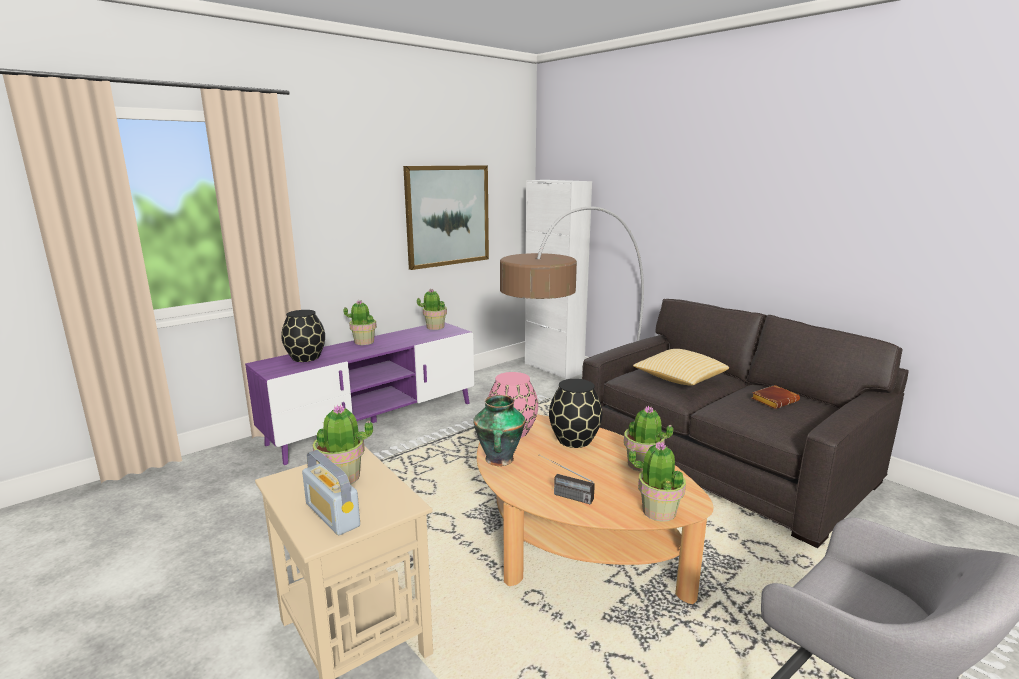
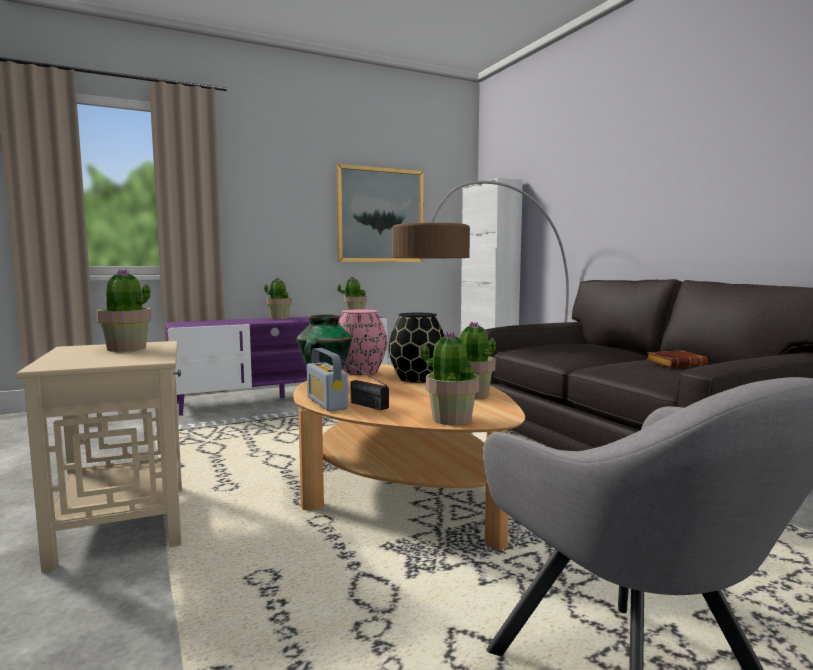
camera: 15 degrees right, 10 degrees down
(306, 358) = (218, 322): black vase -> none
(332, 515) = (82, 359): radio -> radio (327, 403)
(679, 380) = (575, 350): pillow -> none

